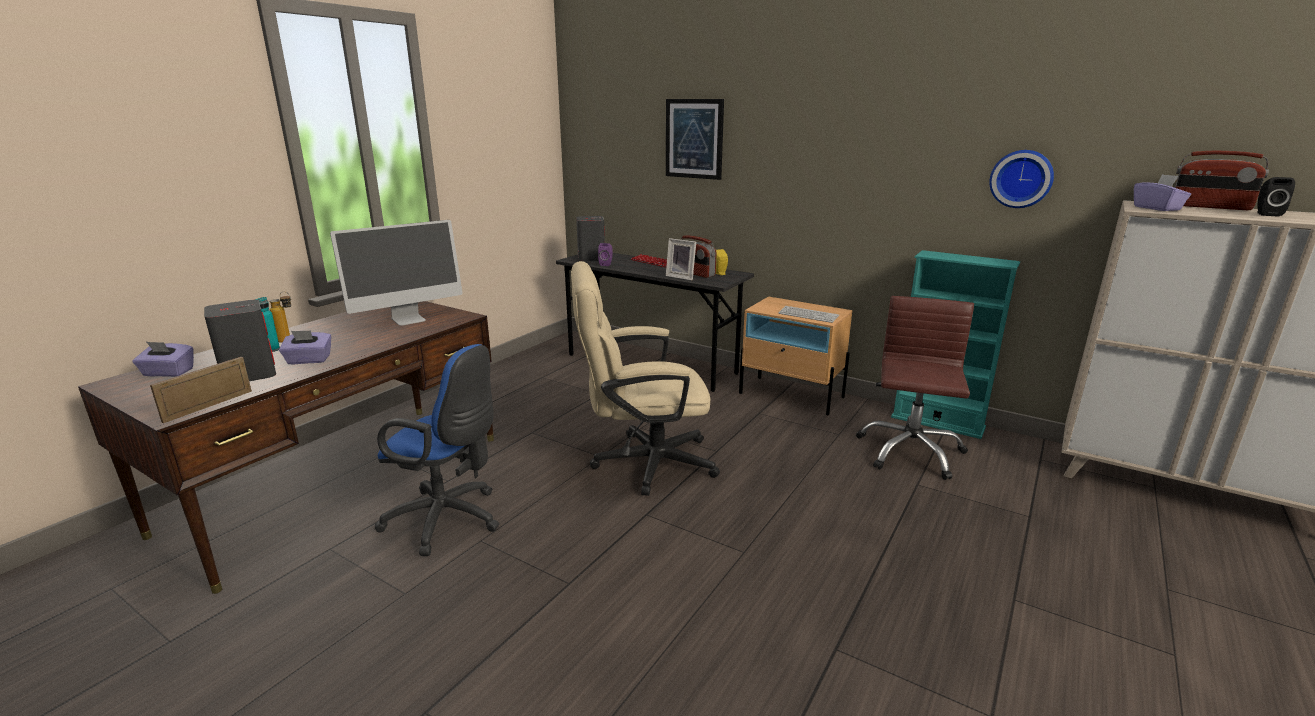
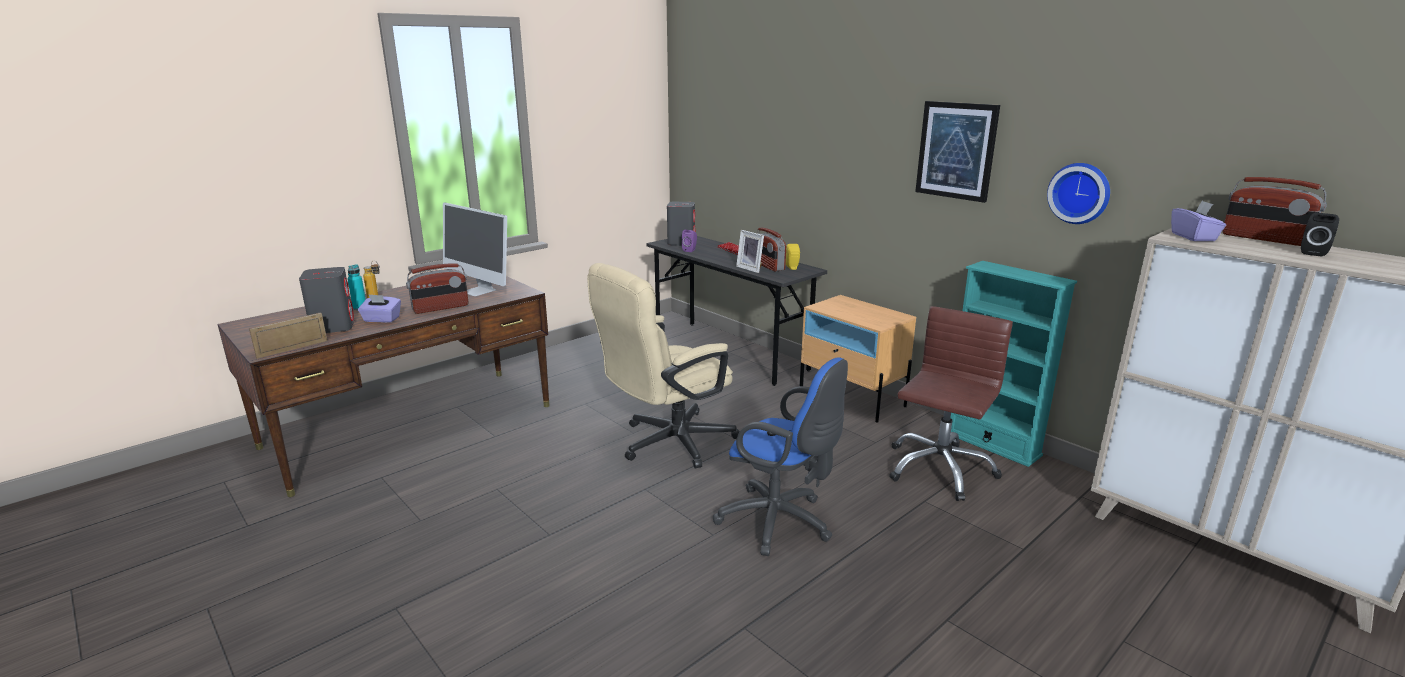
camera: 15 degrees right, 0 degrees up
(168, 373) = (279, 320): purple tissue box -> none
(375, 341) = (440, 308): none -> radio
(408, 319) = (479, 291): monitor -> monitor turned 60 degrees clockwise
(449, 520) = (480, 469): blue office chair -> blue office chair (780, 523)
(642, 463) = (667, 444): beige office chair -> beige office chair turned 45 degrees counterclockwise
(694, 139) = (779, 131): picture -> picture (956, 150)
(808, 315) = (864, 318): keyboard -> none

